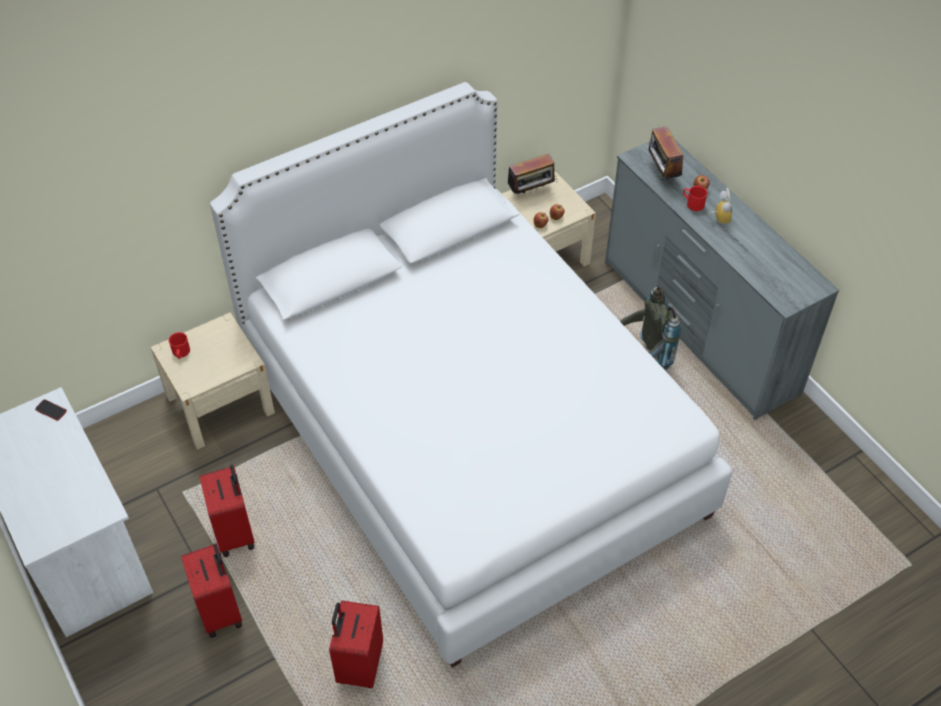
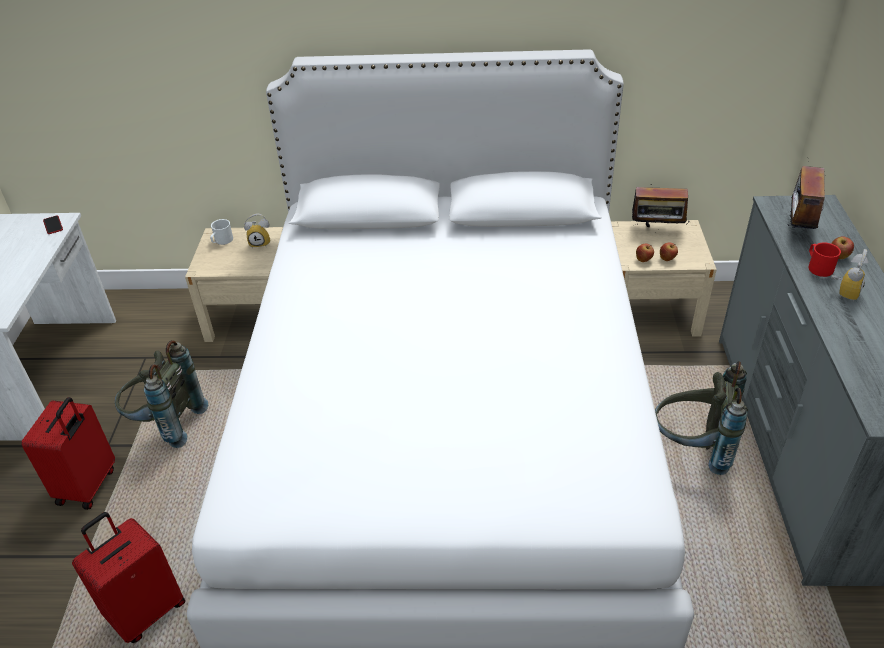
camera: 35 degrees right, 10 degrees down
(181, 353) = (222, 241): red mug -> white mug
(219, 340) = (261, 243): none -> alarm clock
(236, 533) = (166, 424): red suitcase -> grey backpack

